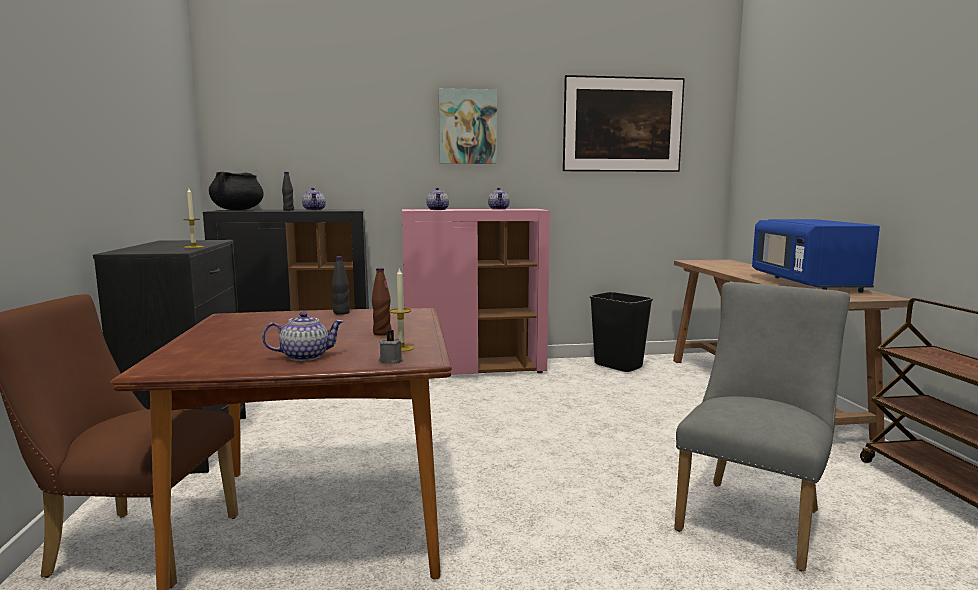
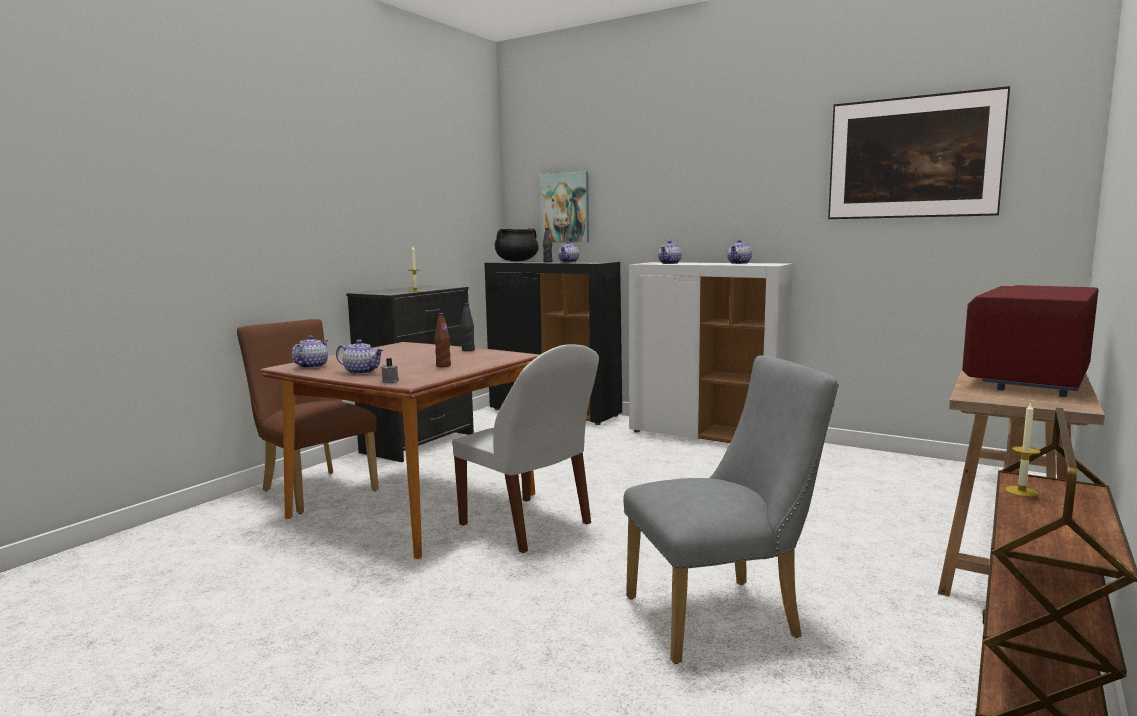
camera: 40 degrees right, 0 degrees up
(199, 361) = (311, 366): none -> teapot
(401, 348) = (421, 376): candle -> candle (1021, 491)
(467, 127) = (721, 174): picture -> picture (565, 208)
(475, 369) = (707, 436): pink cabinet -> white cabinet
(478, 497) = (527, 525): none -> white chair
(619, 366) = (875, 463): black trash can -> none
(808, 284) = (1029, 379): blue microwave -> red microwave

